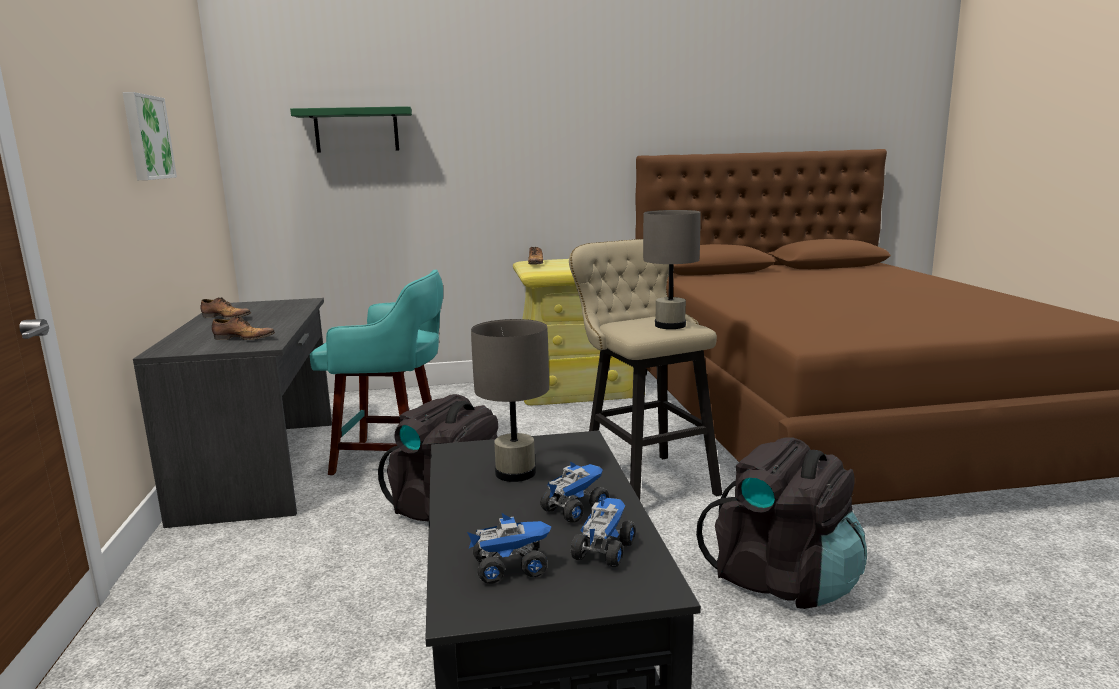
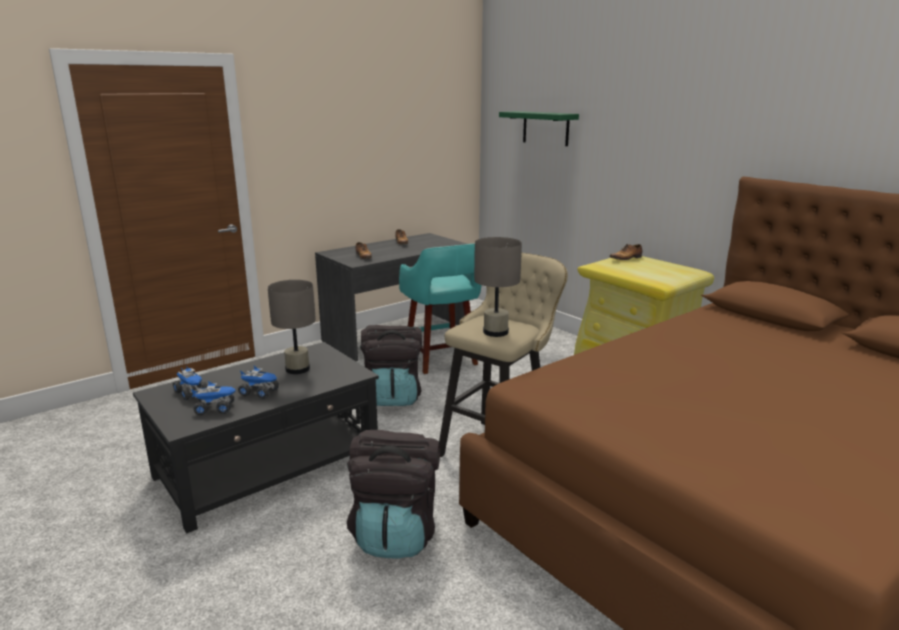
camera: 60 degrees right, 5 degrees up
(146, 137) = (373, 135): picture -> none

